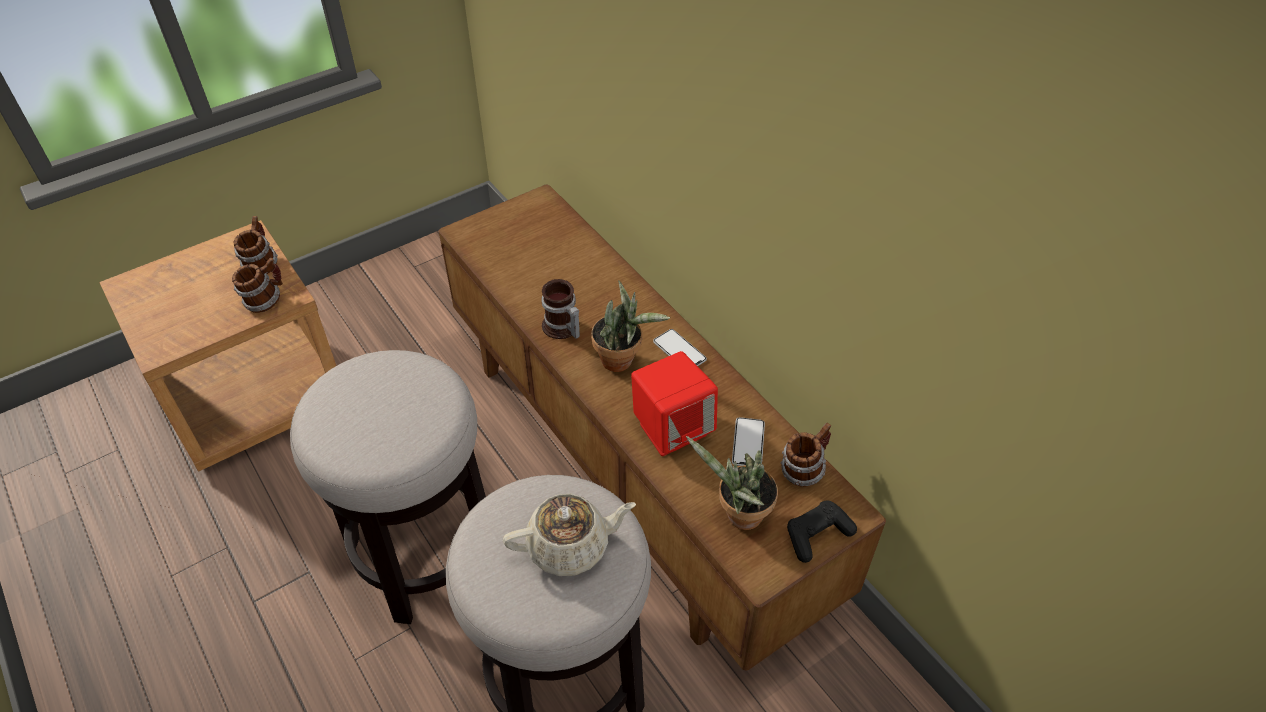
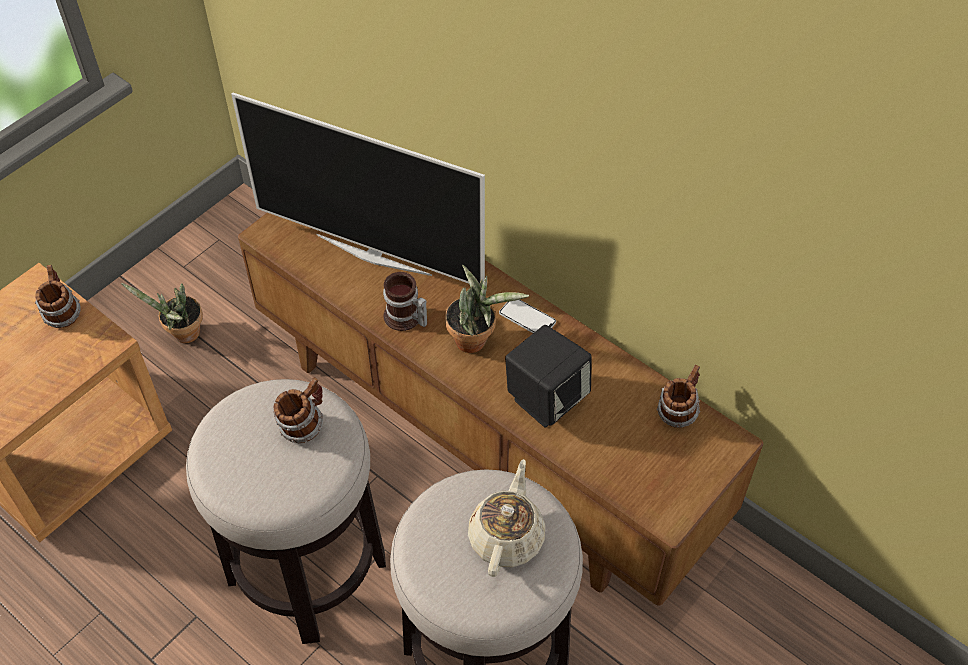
camera: 15 degrees left, 5 degrees up
(265, 301) = (84, 352): mug -> mug (303, 425)
(555, 266) = (374, 253): none -> television
(570, 546) = (507, 536): beige teapot -> beige teapot turned 45 degrees counterclockwise
(672, 429) = (546, 398): red speaker -> black speaker
(739, 516) = (633, 469): potted plant -> potted plant (182, 335)
(748, 443) = (620, 396): phone -> none
(817, 535) = (707, 470): black game controller -> none

